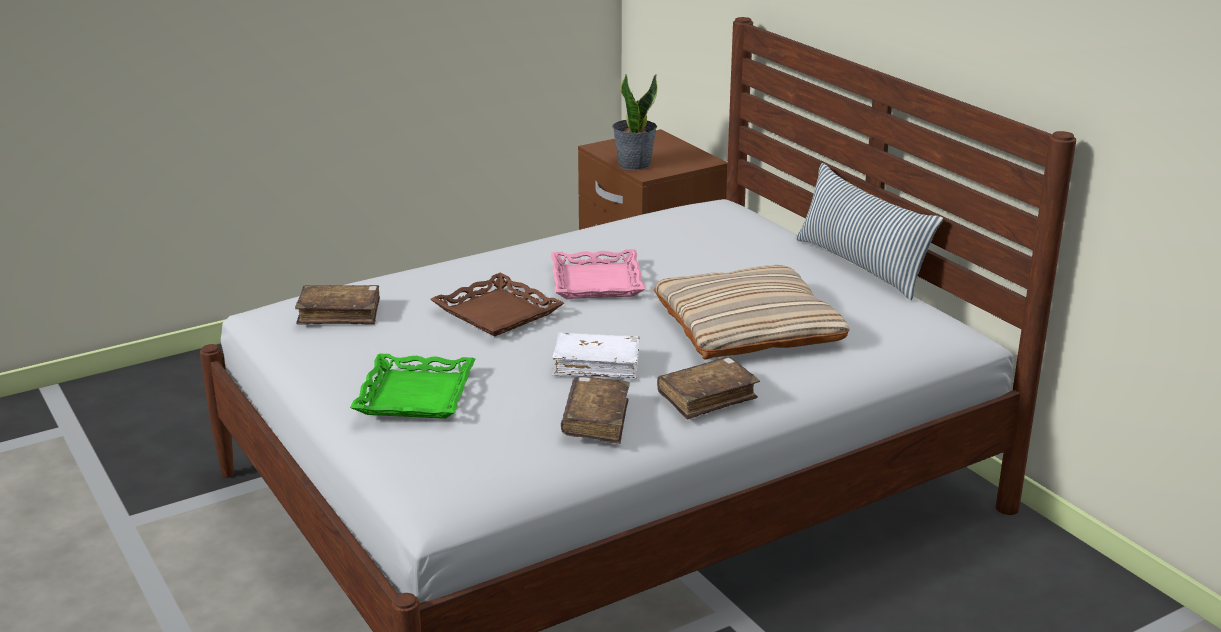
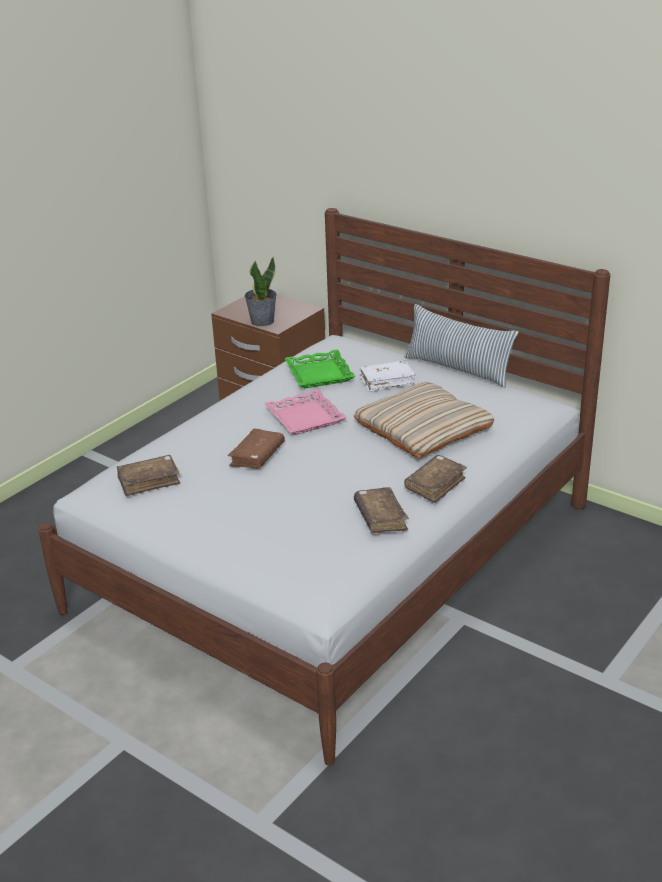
camera: 20 degrees left, 5 degrees up
(416, 395) = (252, 529): green tray -> green tray (320, 374)
(496, 313) = (257, 456): brown tray -> brown book
(597, 365) = (352, 479): white book -> white book (387, 381)

